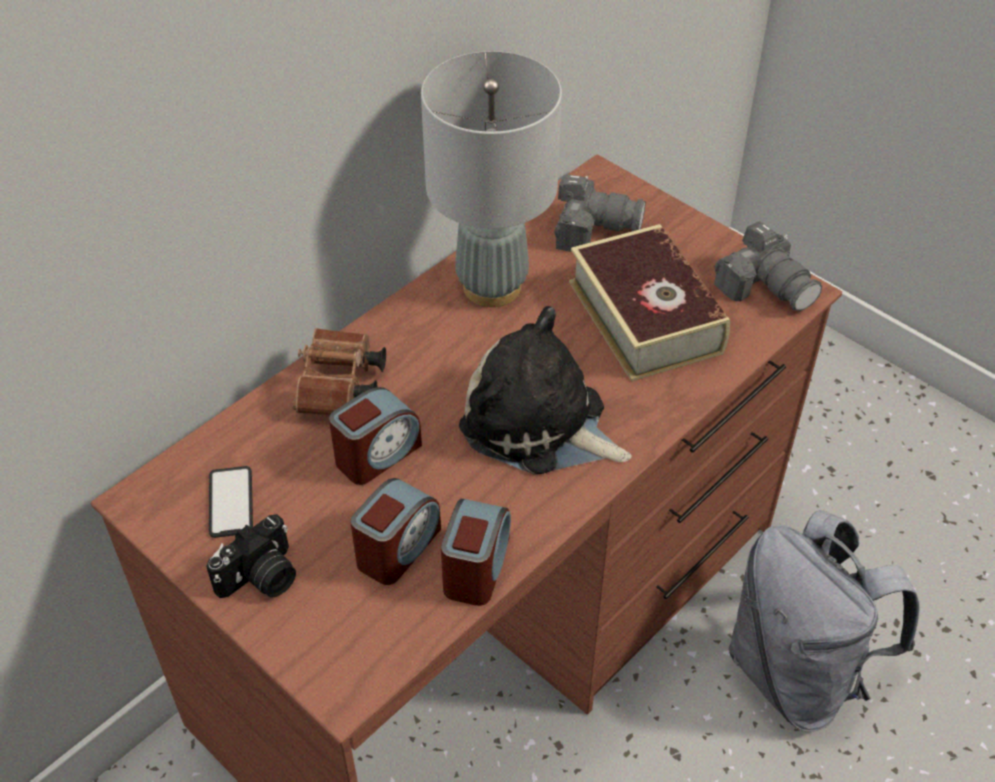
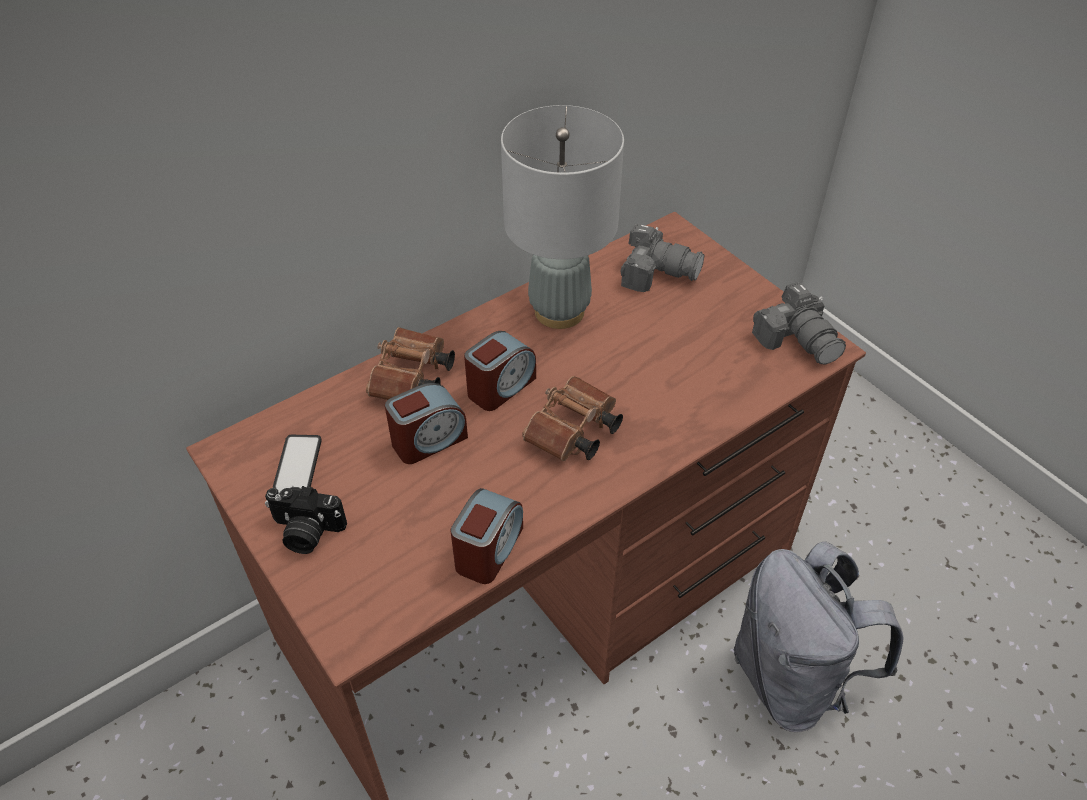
camera: 10 degrees right, 0 degrees up
(261, 578) = (306, 532): camera -> camera turned 45 degrees clockwise
(397, 548) = (426, 523): alarm clock -> alarm clock (500, 387)
(539, 425) = (572, 434): plush toy -> brown binoculars
(645, 316) = (685, 352): book -> none

